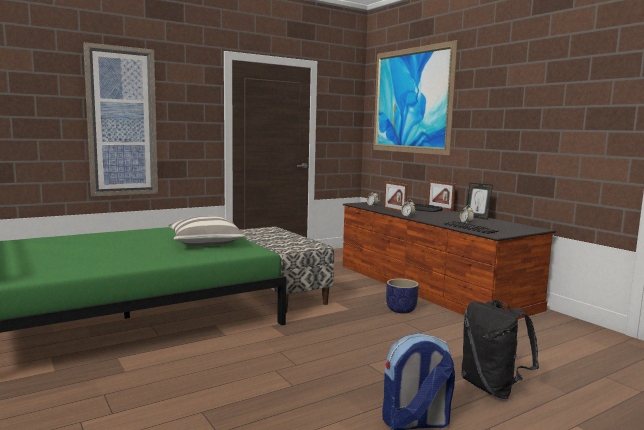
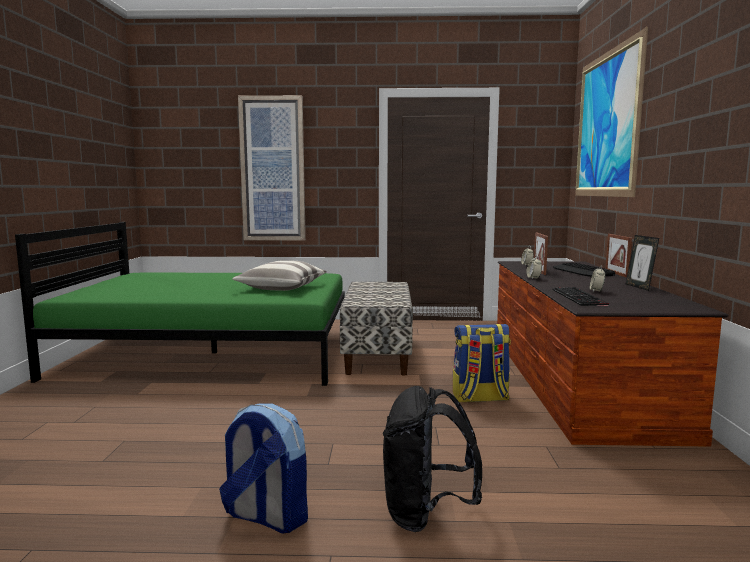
camera: 35 degrees right, 0 degrees up
(401, 310) = (480, 398): planter -> backpack

